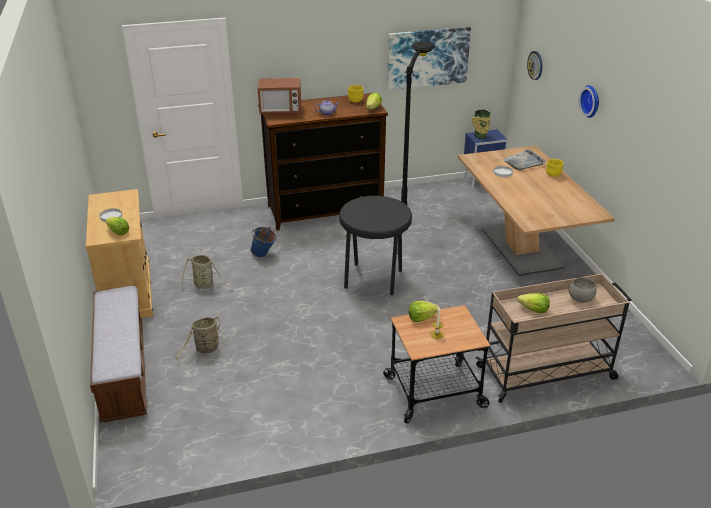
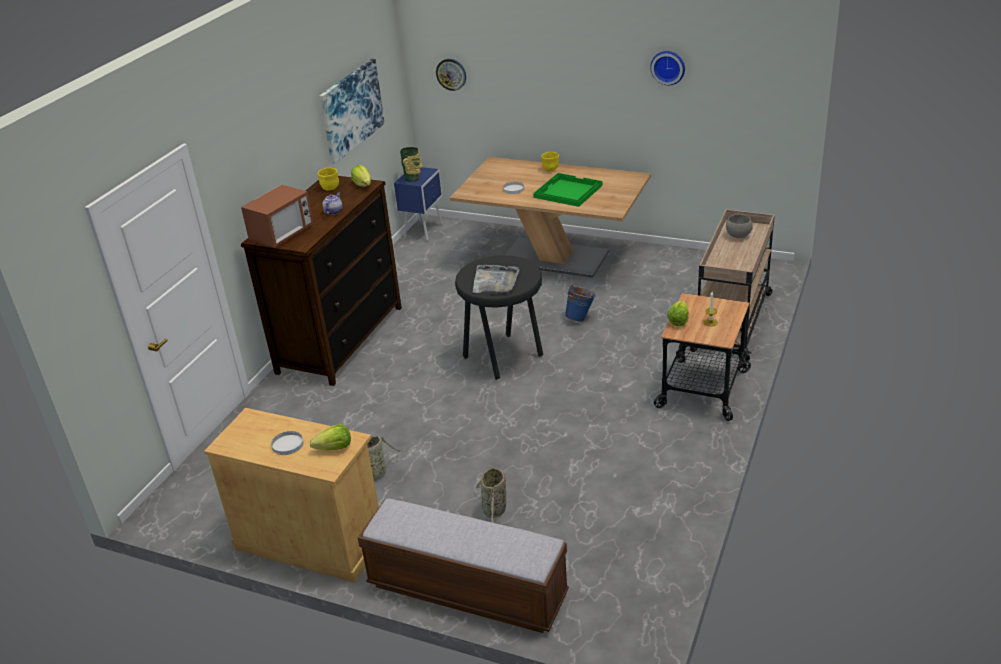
camera: 50 degrees left, 0 degrees up
(264, 255) = (371, 411): blue bucket -> blue bucket (580, 318)
(412, 203) = (403, 282): black floor lamp -> none
(523, 162) = (509, 173): grey tray -> grey tray (495, 282)
(530, 194) = (567, 191): none -> green tray
(533, 310) = (732, 261): lettuce -> none
(591, 101) = (567, 77): wall clock -> wall clock (668, 67)

